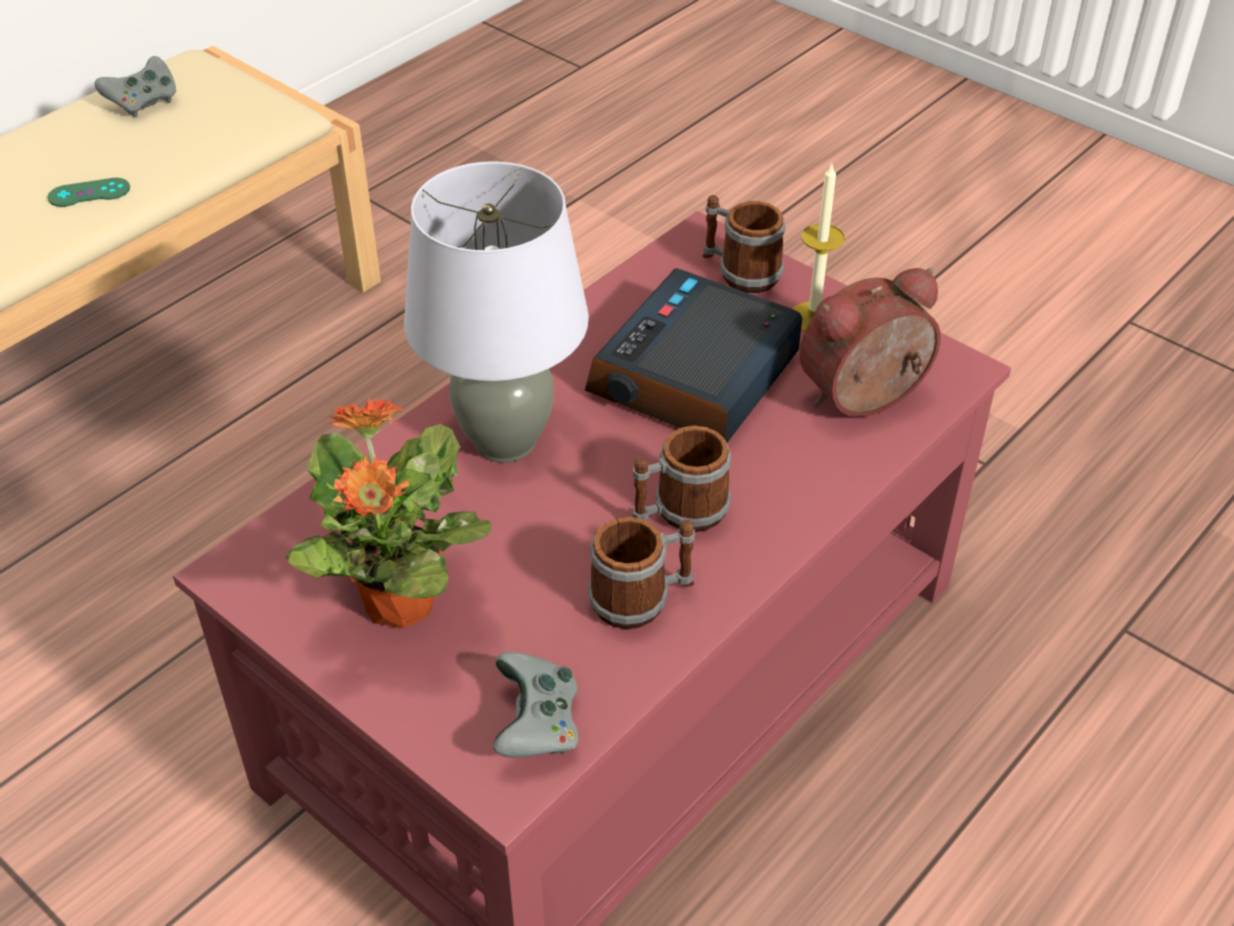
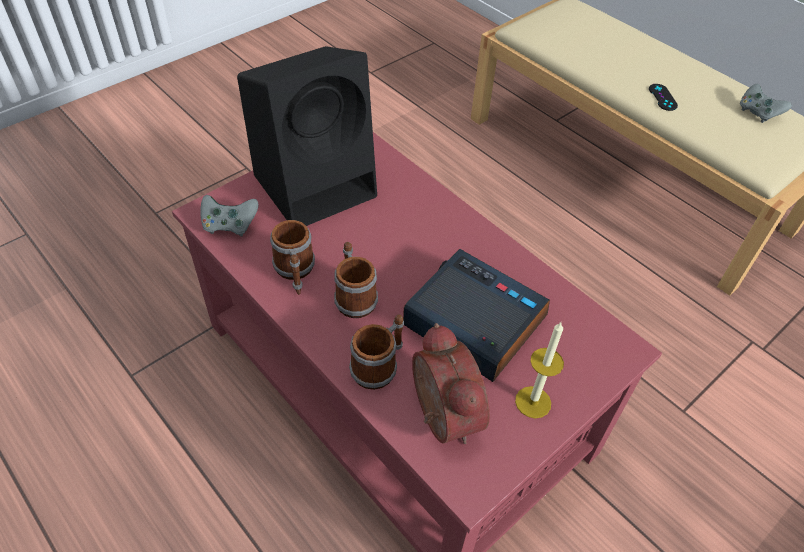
camera: 95 degrees right, 5 degrees up
(89, 193) = (662, 97): green game controller -> black game controller
(398, 605) = (317, 184): potted plant -> black speaker
(505, 440) = (425, 229): grey table lamp -> none
(740, 272) = (585, 366): mug -> mug (379, 366)

